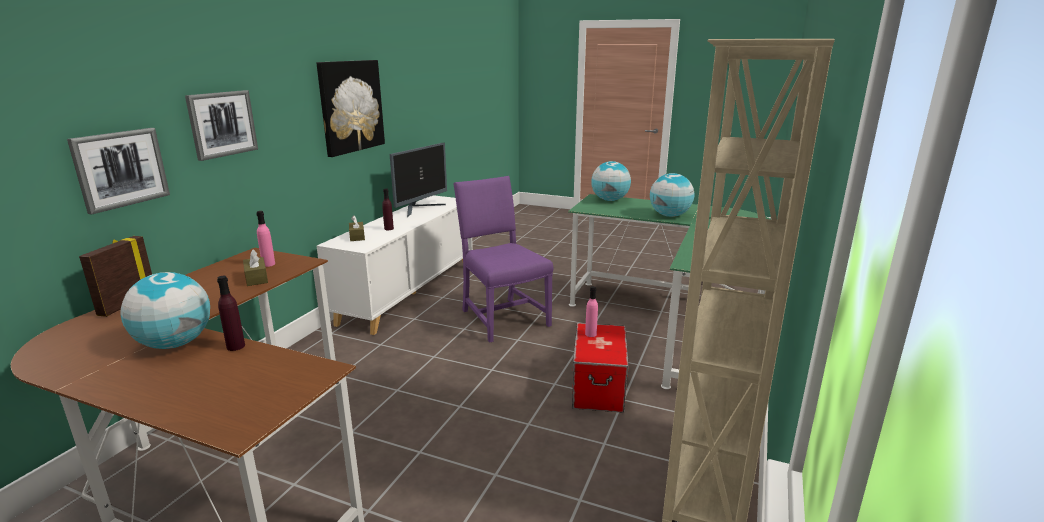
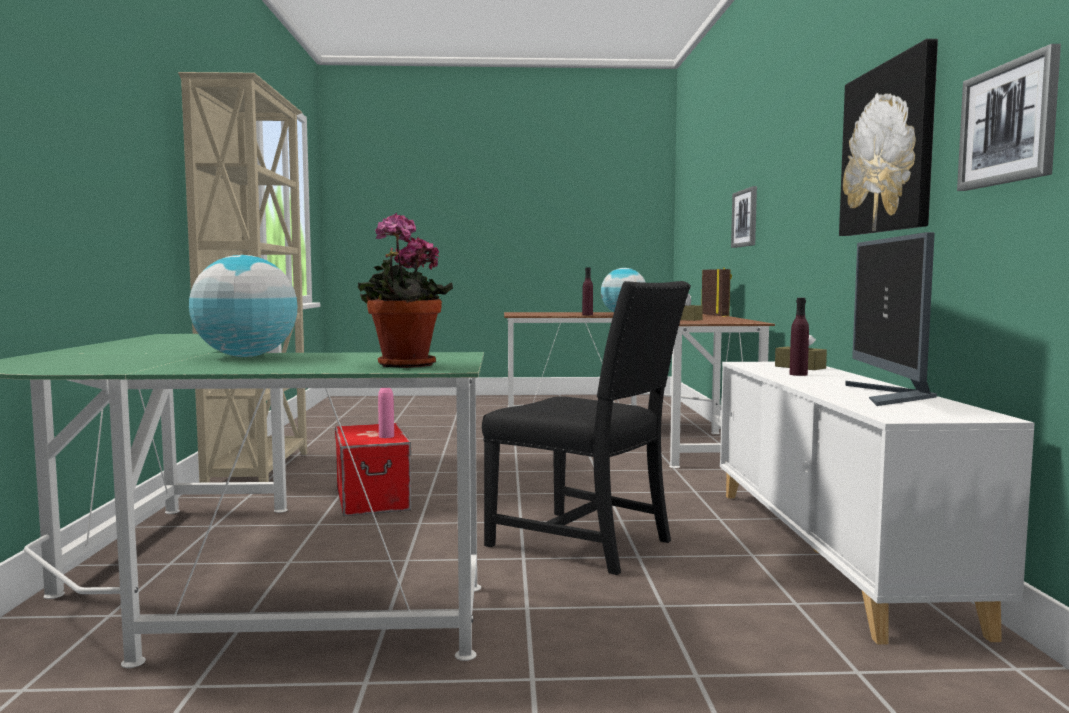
camera: 155 degrees right, 15 degrees down
(222, 124) = (782, 183): picture -> picture (1008, 124)
(268, 264) = (708, 321): pink bottle -> none
(502, 317) = (586, 543): purple chair -> black chair
(609, 200) = (403, 365): globe -> potted plant

